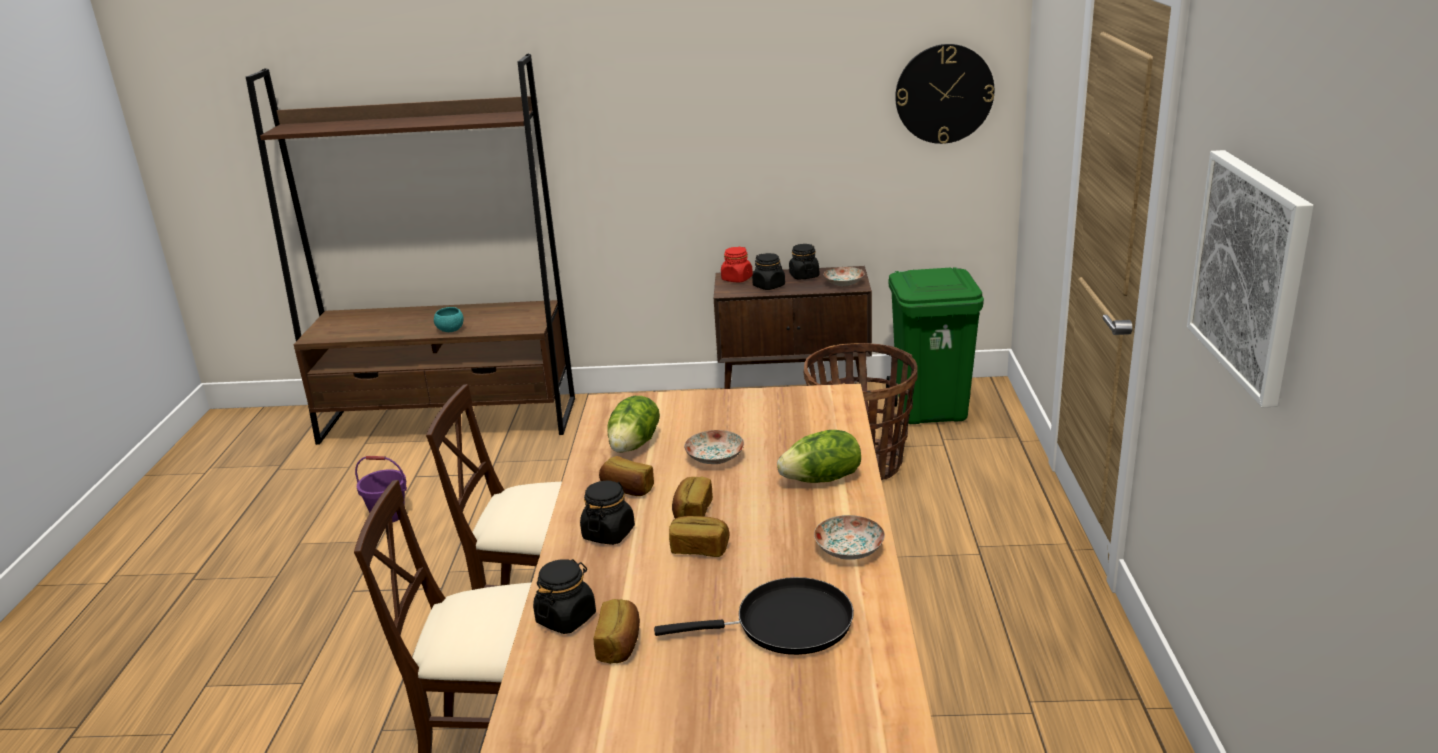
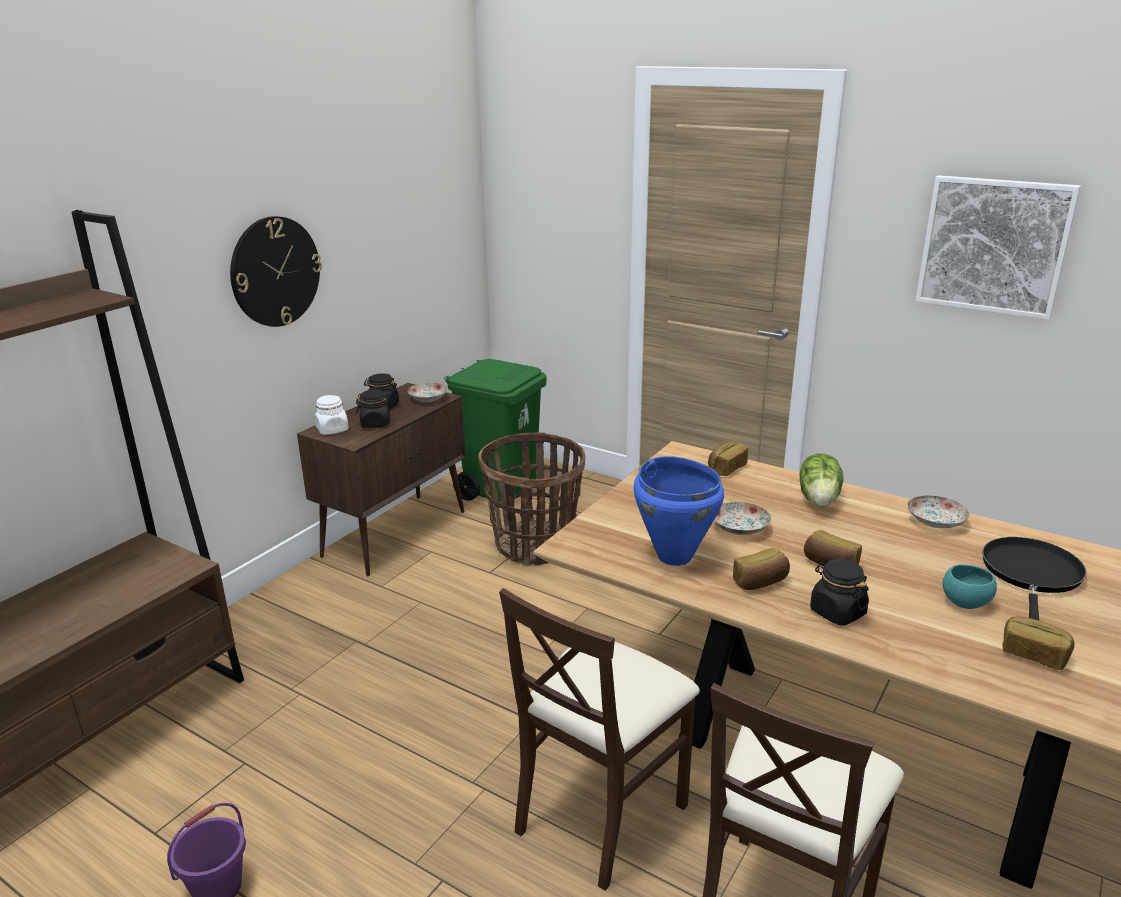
camera: 60 degrees left, 0 degrees up
(450, 330) = (84, 621): turquoise bowl -> turquoise bowl (965, 603)
(566, 618) = (977, 671): black jar -> none
(635, 444) = (674, 556): lettuce -> blue cooking pot
(699, 548) = (894, 577): bread -> bread (726, 468)
(737, 279) = (332, 430): red jar -> white jar
(944, 94) = (440, 207): wall clock -> wall clock (275, 271)

